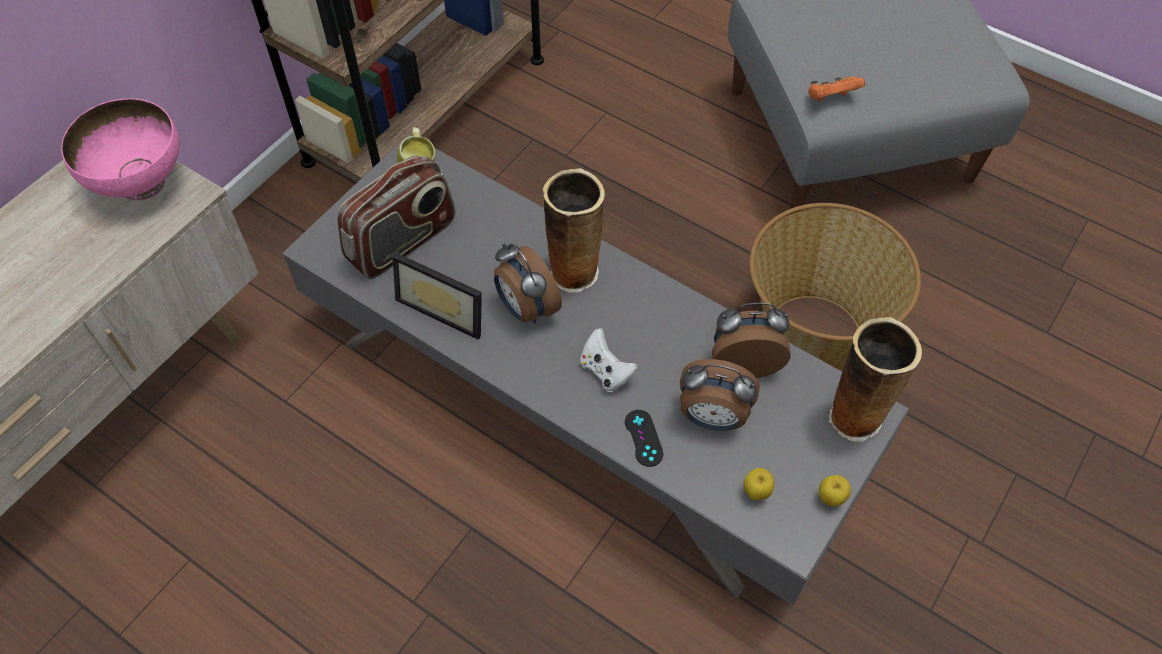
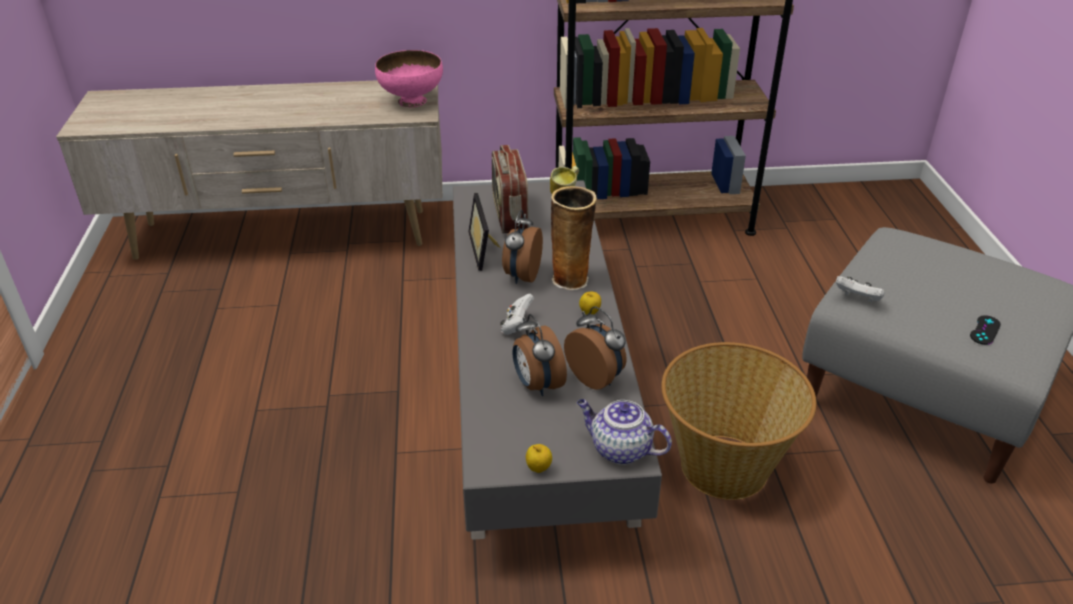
camera: 50 degrees right, 20 degrees down
(402, 242) = (509, 215): radio -> radio turned 75 degrees clockwise
(643, 438) = (487, 364): black game controller -> black game controller (985, 330)
(756, 492) = (503, 431): apple -> apple (589, 313)
(831, 98) = (857, 299): orange game controller -> white game controller
(854, 416) = (619, 449): vase -> teapot

